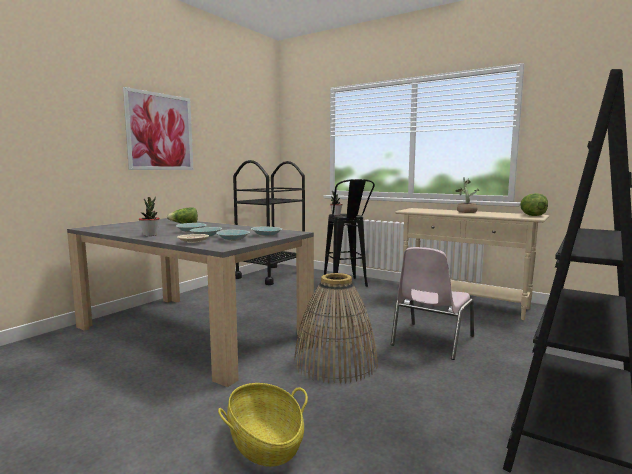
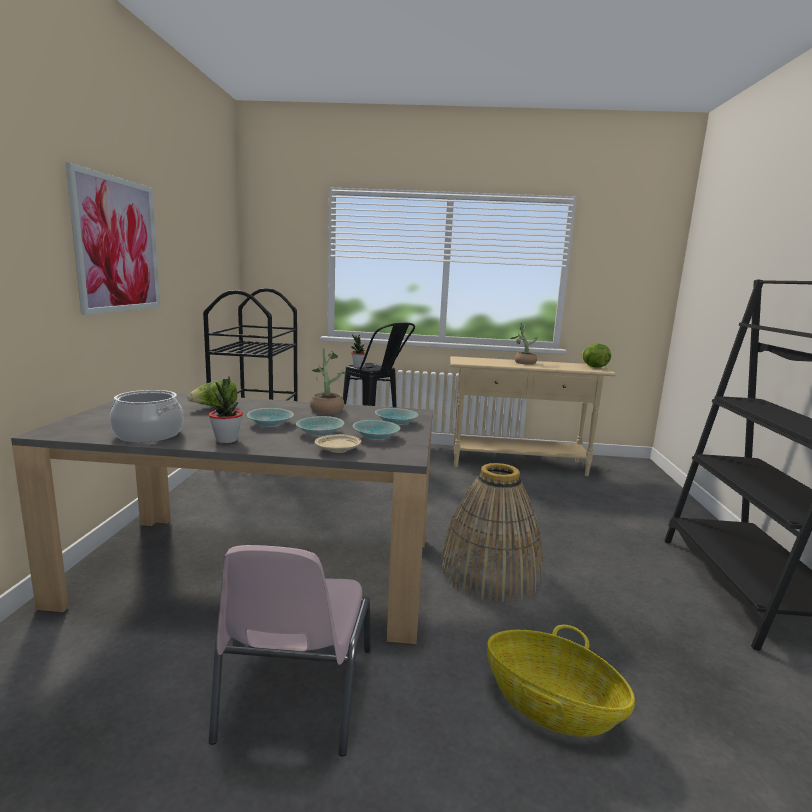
camera: 30 degrees left, 5 degrees up
(121, 231) = (148, 435): none -> cooking pot
(243, 228) = (326, 409): none -> potted plant
(431, 341) = (544, 519): pink chair -> pink chair (295, 694)

